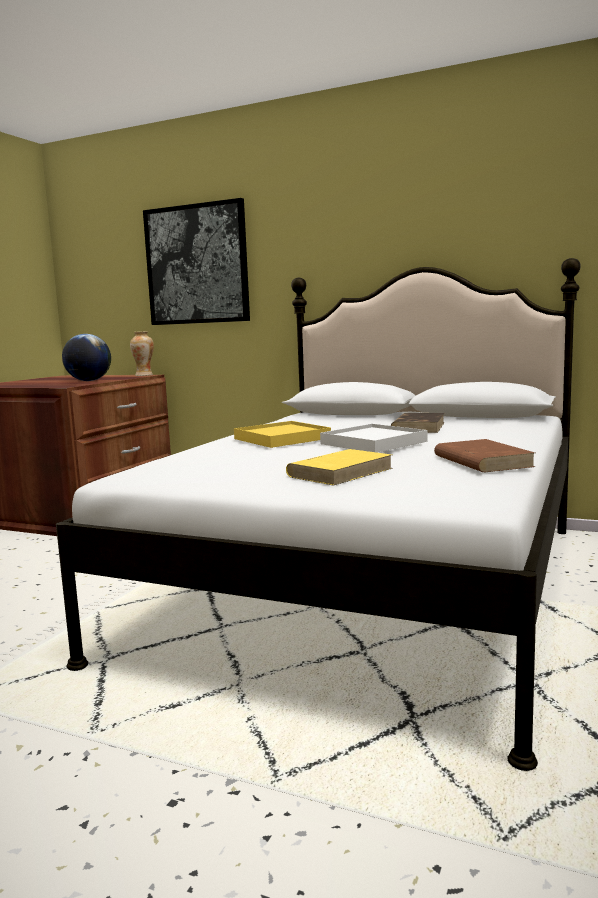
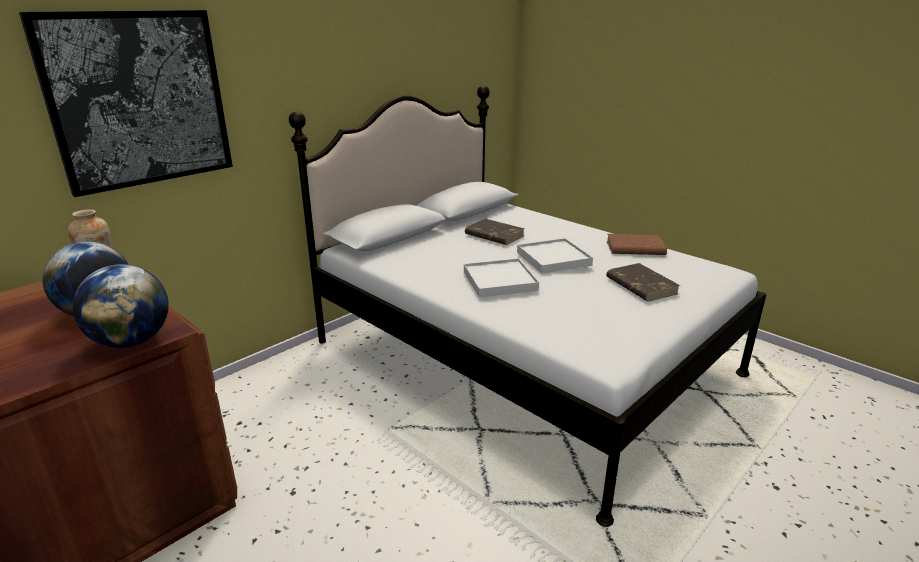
camera: 70 degrees left, 15 degrees up
(52, 386) = (132, 341): none -> globe
(282, 438) = (499, 281): yellow tray -> white tray
(340, 472) = (640, 285): yellow book -> brown book

